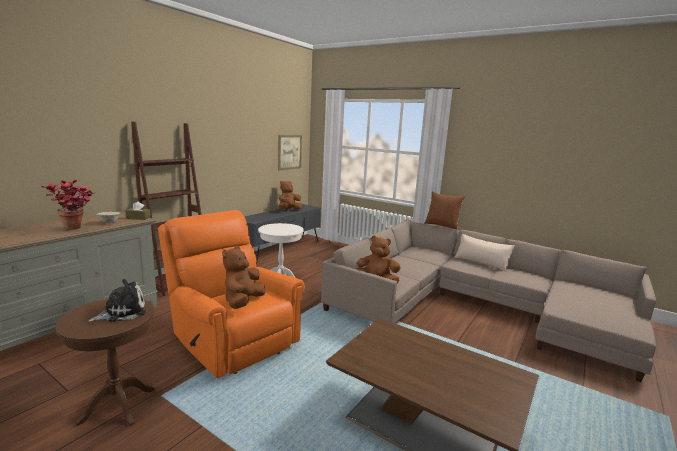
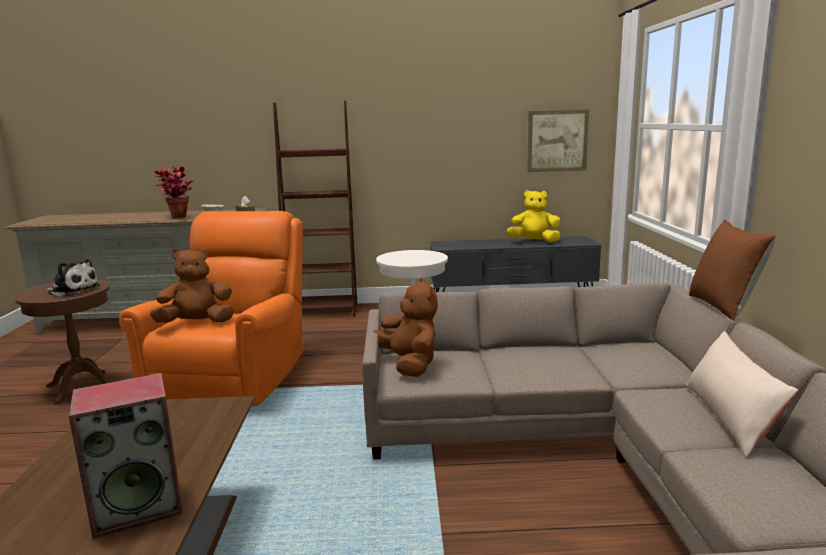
camera: 55 degrees right, 0 degrees up
(289, 210) = (534, 241): brown plush toy -> yellow plush toy
(476, 369) = (139, 506): none -> speaker

